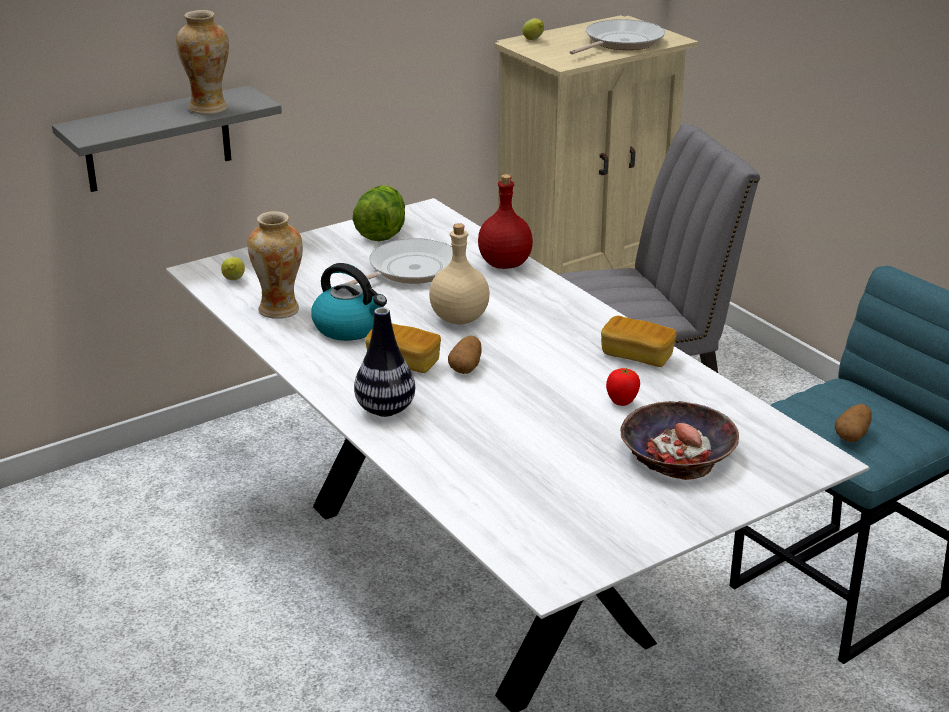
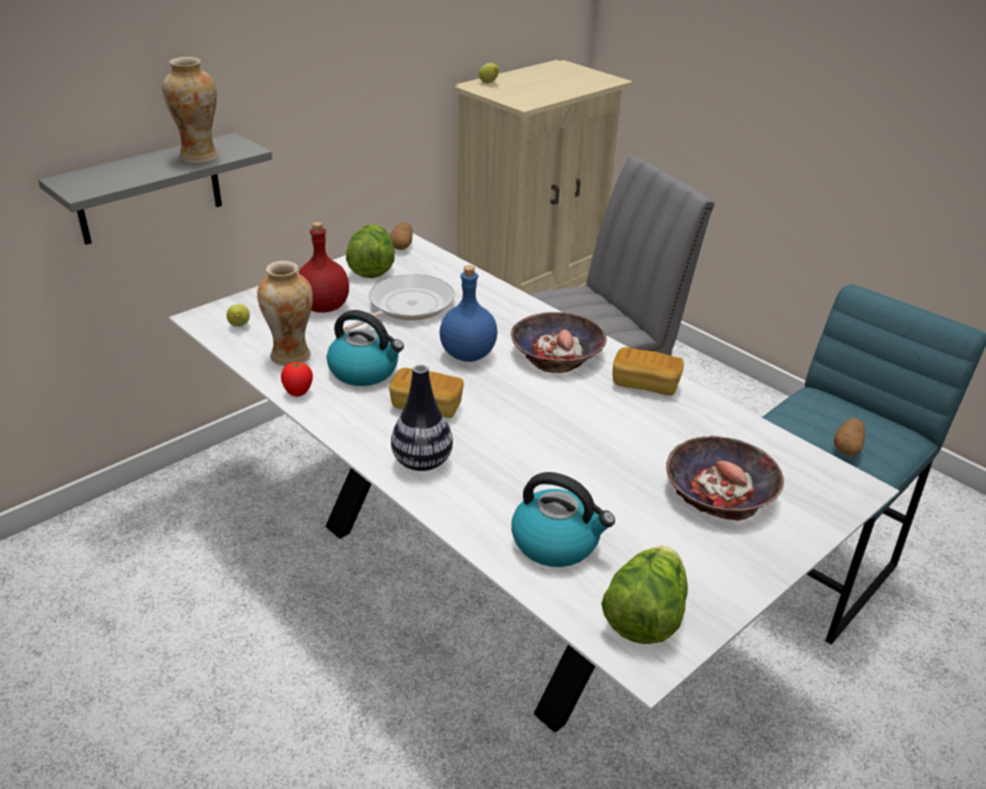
camera: 10 degrees left, 5 degrees up
(458, 319) = (467, 355): beige bottle -> blue bottle
(466, 367) = (489, 408): potato -> potato (402, 246)
(497, 484) = (557, 542): none -> kettle
(504, 264) = (494, 296): red bottle -> red bottle (324, 307)
(553, 322) = (557, 353): none -> bowl
(560, 548) = (644, 616): none -> lettuce
(620, 42) = (566, 84): frying pan -> none
(622, 403) = (648, 437): tomato -> tomato (298, 393)

